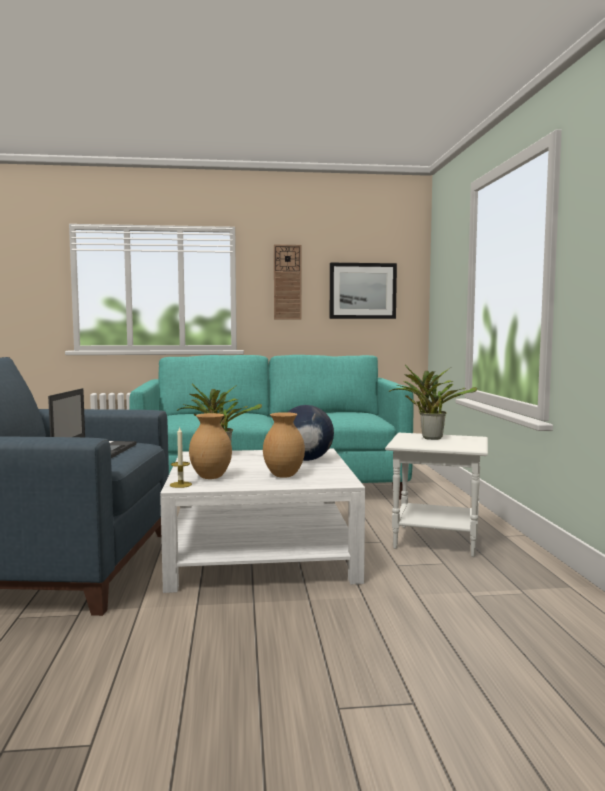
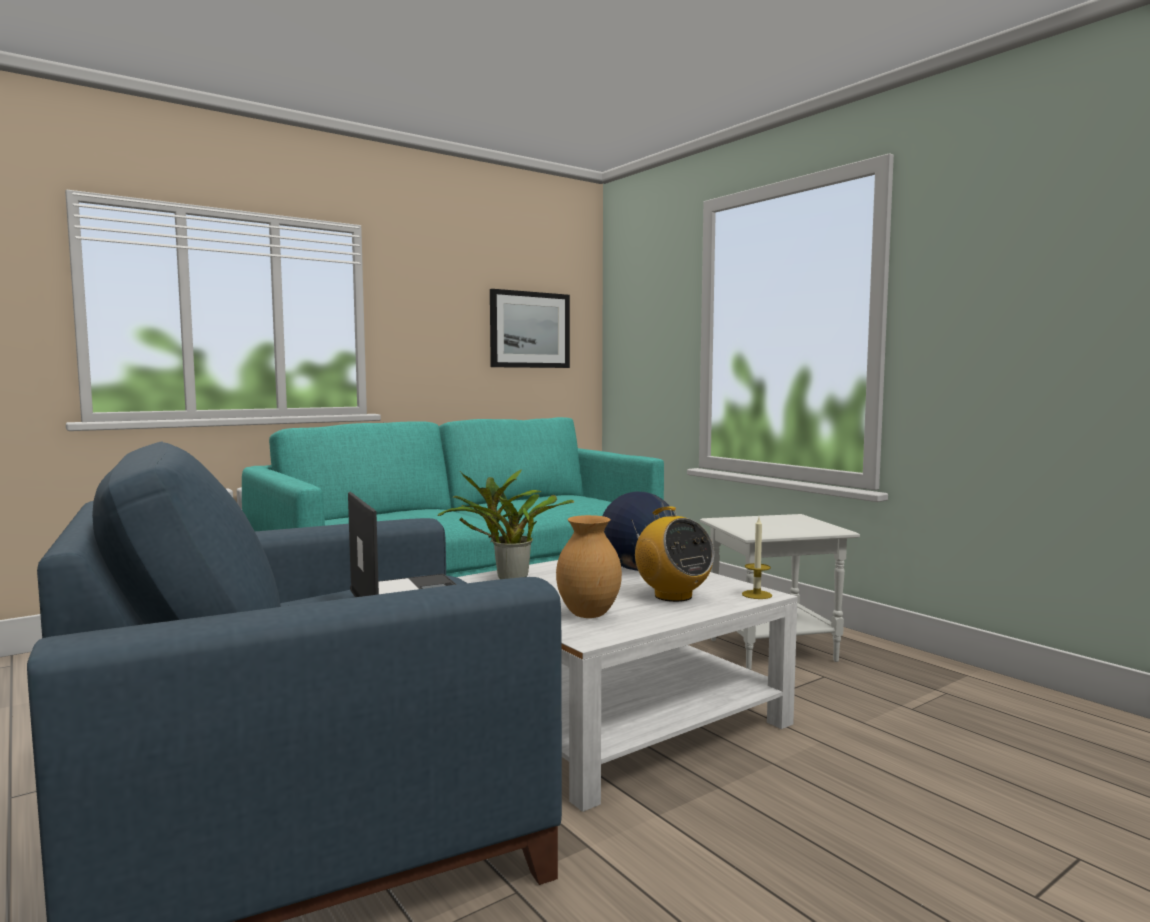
camera: 30 degrees left, 0 degrees up
(180, 485) = (578, 634): candle -> candle (756, 595)
(284, 475) = (672, 596): brown vase -> radio
(287, 282) = (435, 314): wall clock -> none
(429, 438) = (756, 521): potted plant -> none

